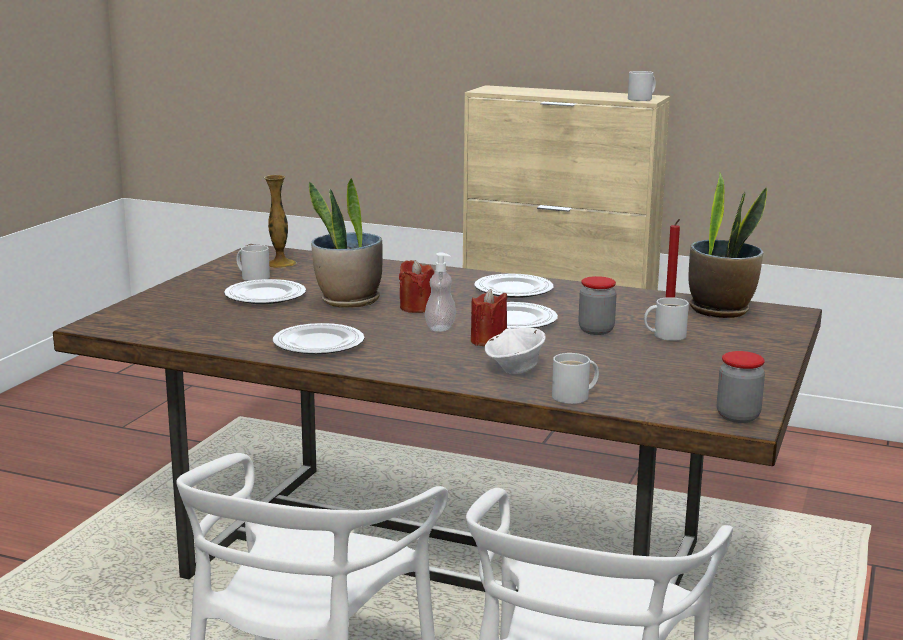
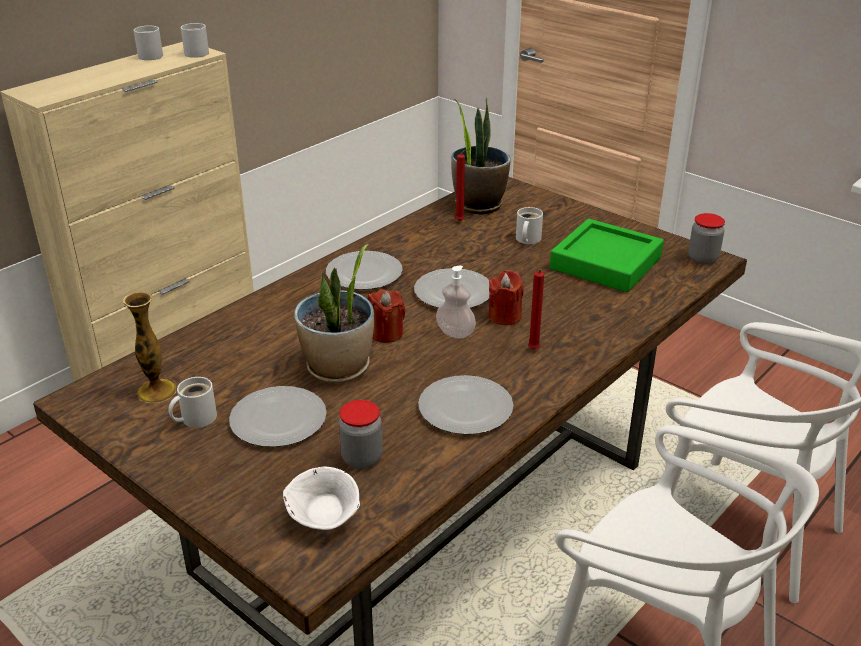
camera: 70 degrees left, 15 degrees up
(435, 356) = (533, 350): none -> red candle
(515, 370) = (582, 320): white bowl -> white bowl (325, 521)
(574, 397) = (650, 308): white mug -> white mug (152, 55)
(596, 330) = (501, 263): jar -> jar (362, 458)
(658, 371) = (605, 263): none -> green tray

